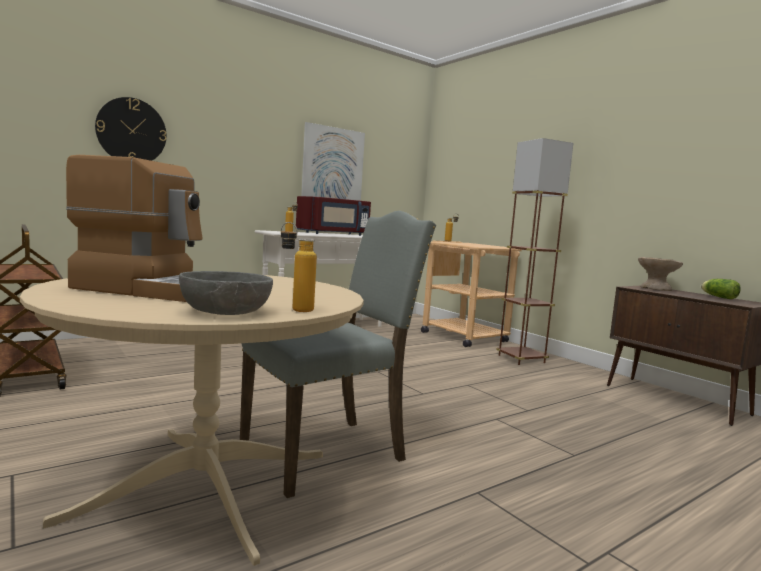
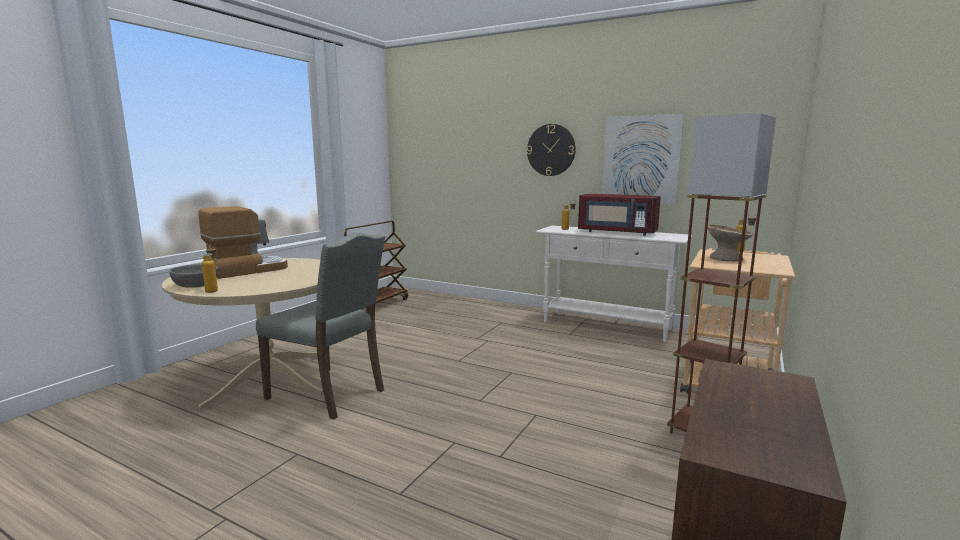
camera: 65 degrees right, 5 degrees up
(131, 131) = (467, 152): wall clock -> wall clock (551, 150)
(157, 289) = (247, 270): coffee machine -> coffee machine turned 120 degrees counterclockwise
(655, 289) = (765, 384): beige bowl -> beige bowl (726, 258)
(718, 297) = (793, 435): lettuce -> none

